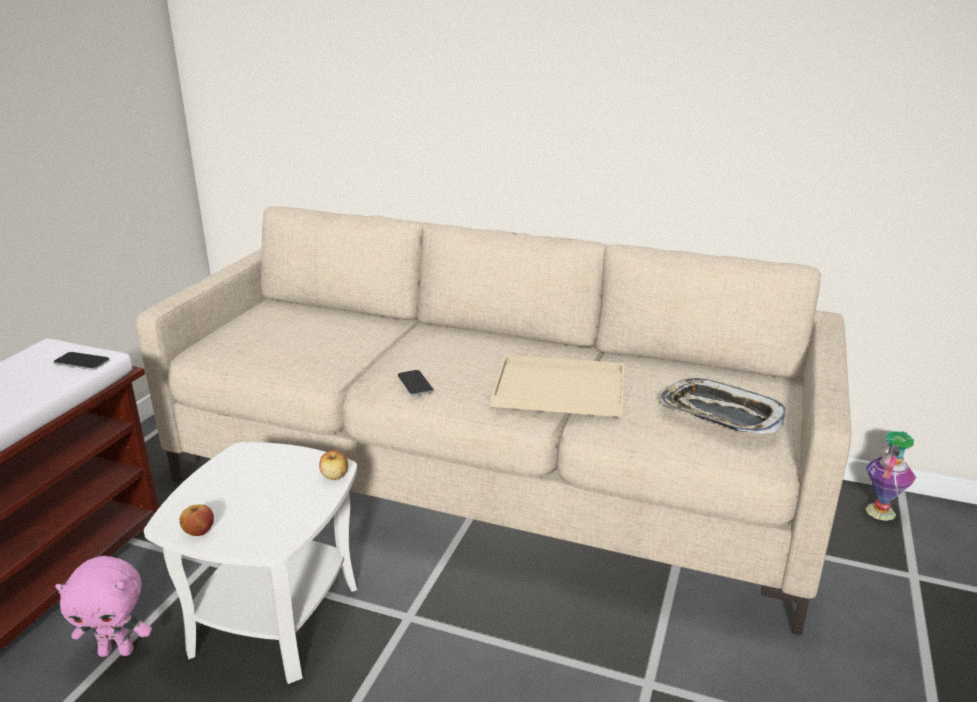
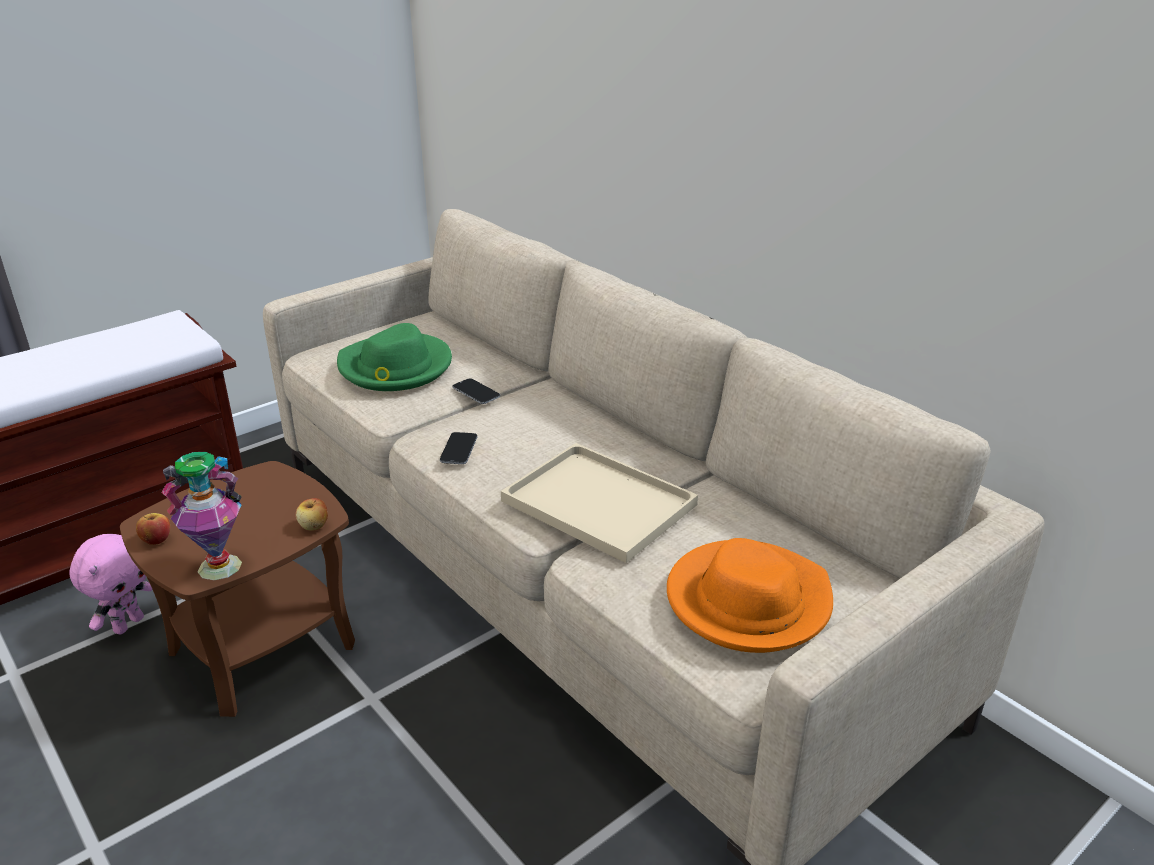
camera: 30 degrees right, 5 degrees up
(82, 362) = (176, 342): phone -> phone (476, 392)
(118, 651) = (128, 624): pink plush toy -> pink plush toy turned 90 degrees counterclockwise
(275, 617) = (263, 647): white side table -> brown side table
(291, 343) = (395, 367): none -> green hat
(720, 414) = (748, 601): tray -> orange hat
(880, 511) = (1048, 815): vase -> vase (220, 566)

